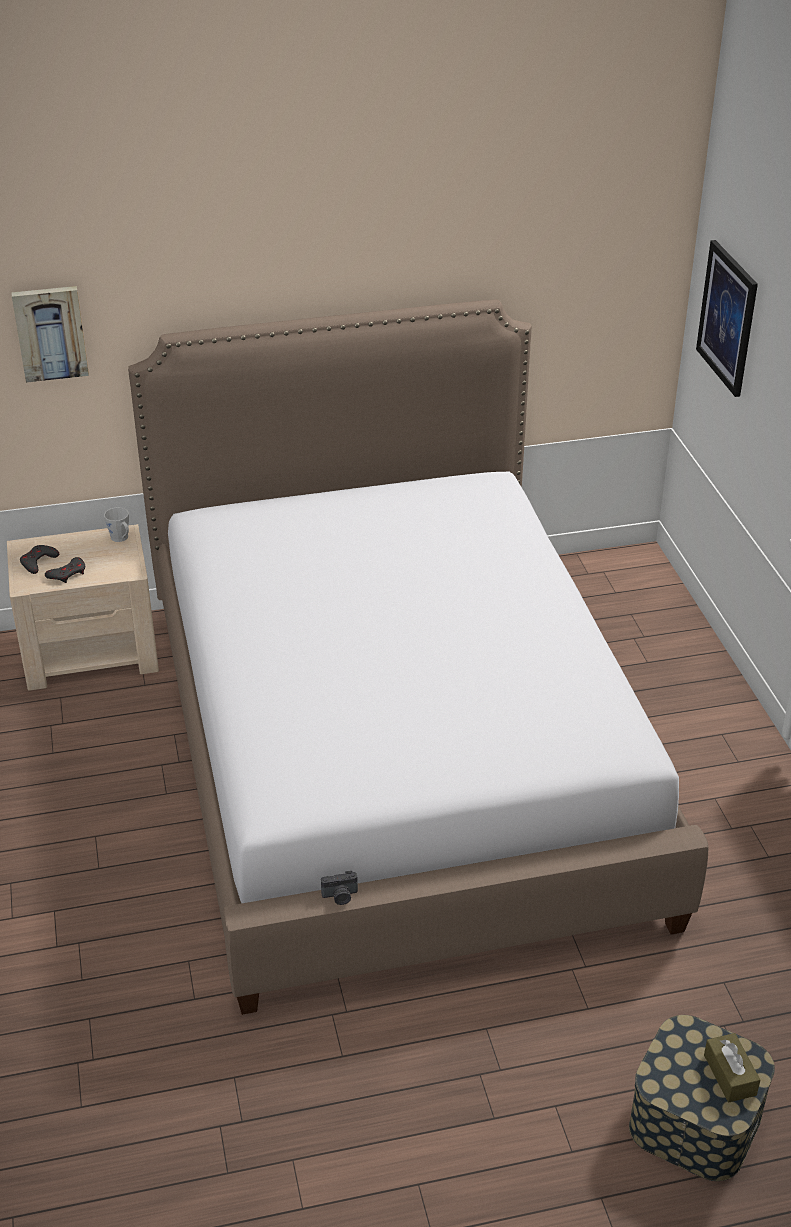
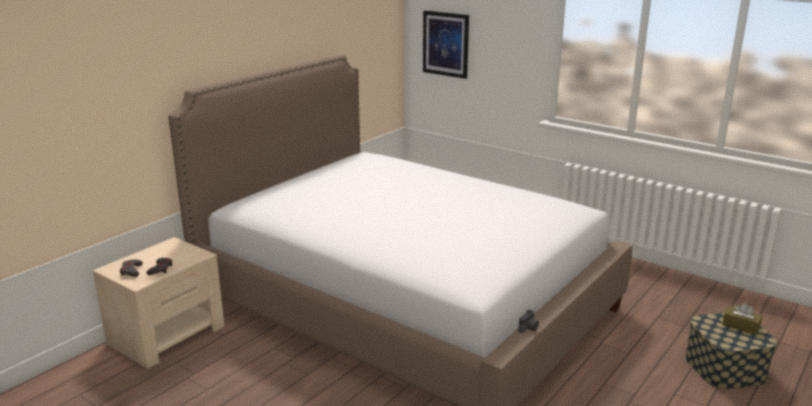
camera: 40 degrees left, 15 degrees down
(50, 332) = (113, 99): picture -> none
(121, 538) = (173, 245): grey mug -> none

